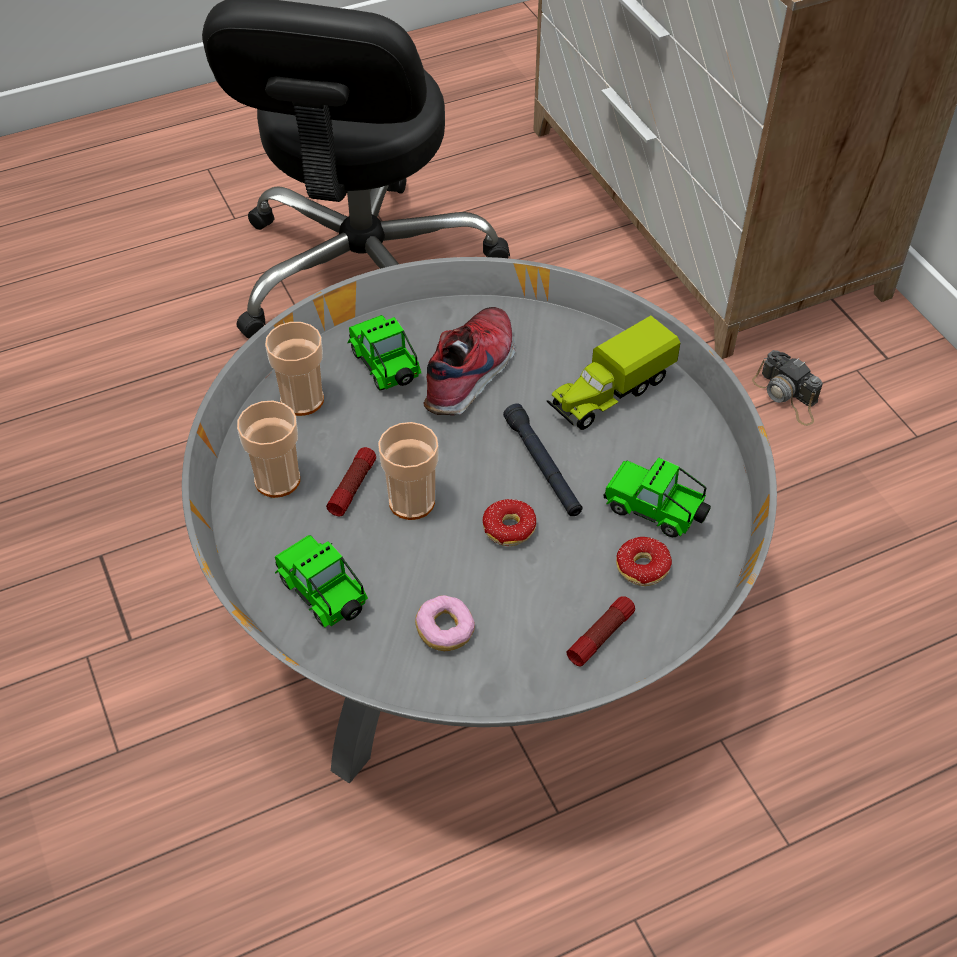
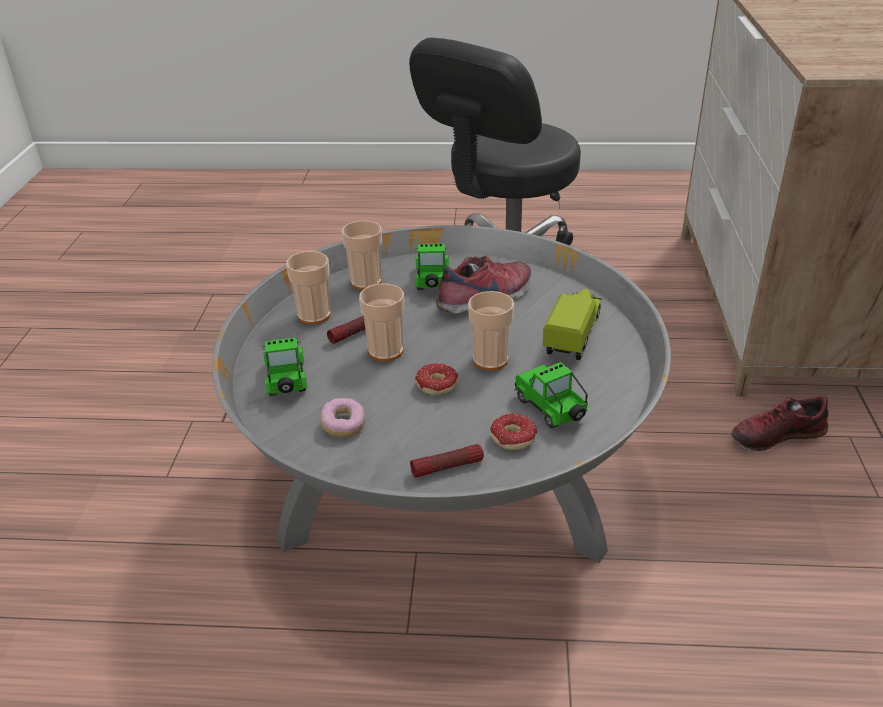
camera: 30 degrees right, 15 degrees down
(543, 467) = (490, 360): black flashlight -> cup
(610, 393) = (573, 335): toy truck -> toy truck turned 120 degrees clockwise
(787, 396) = (776, 435): camera -> shoe

